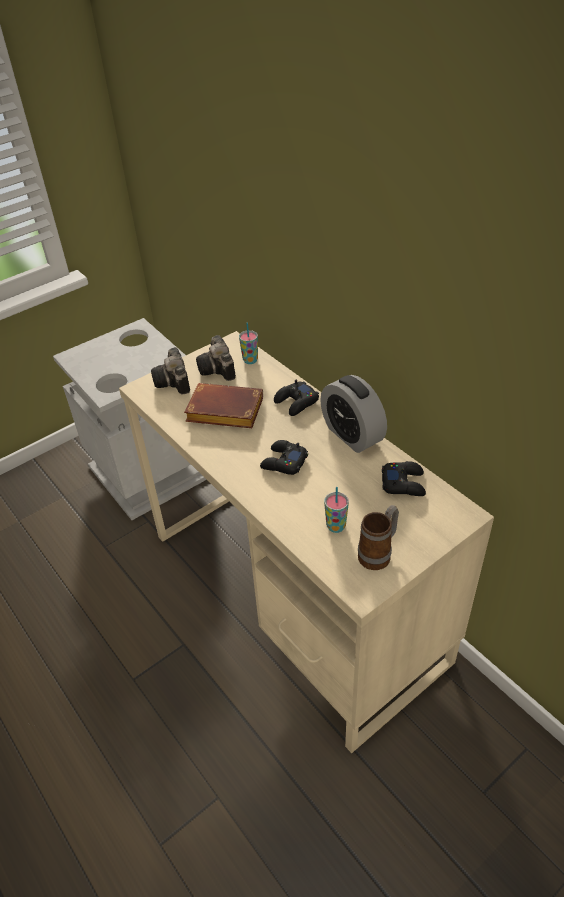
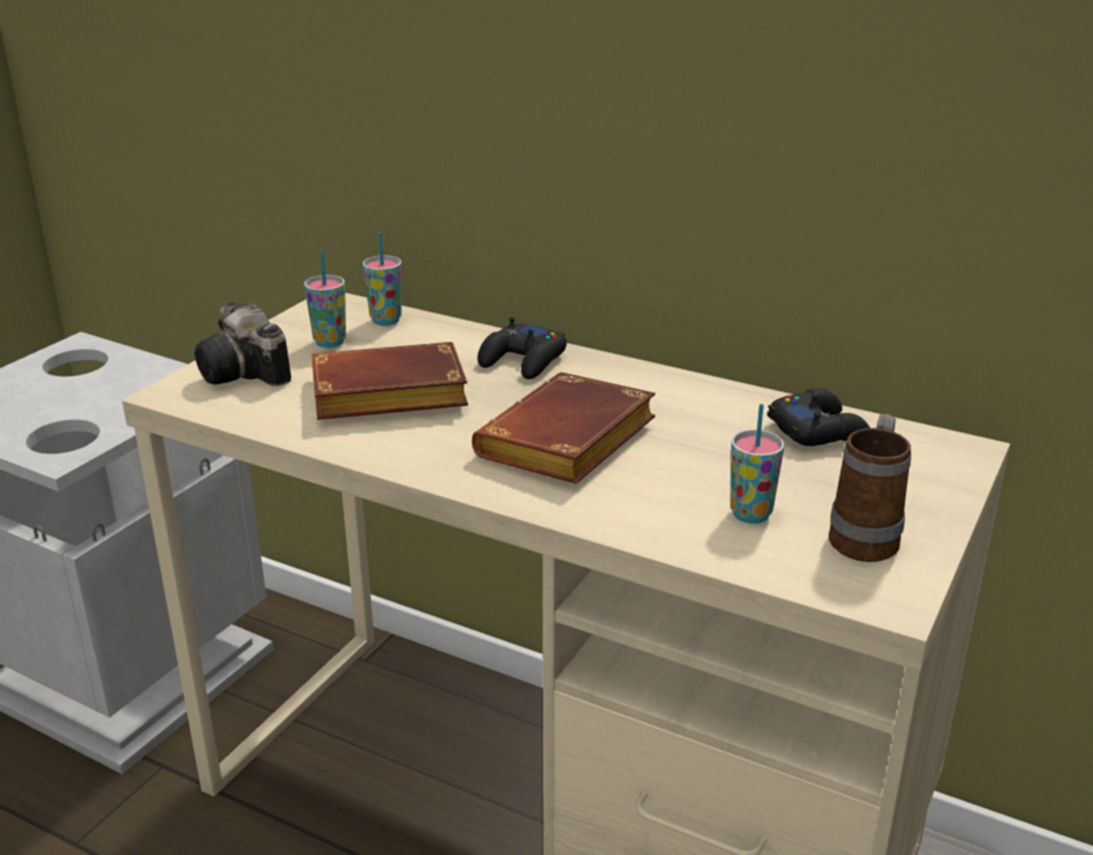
camera: 25 degrees left, 15 degrees down
(218, 370) = (330, 342): camera -> cup
(283, 462) = (568, 445): black game controller -> brown book
(352, 435) = (666, 385): alarm clock -> none

